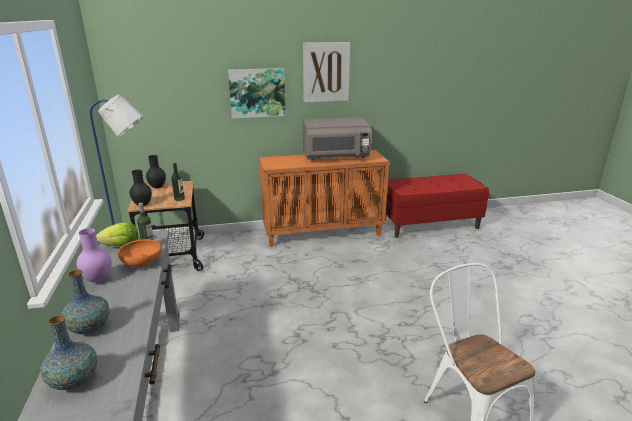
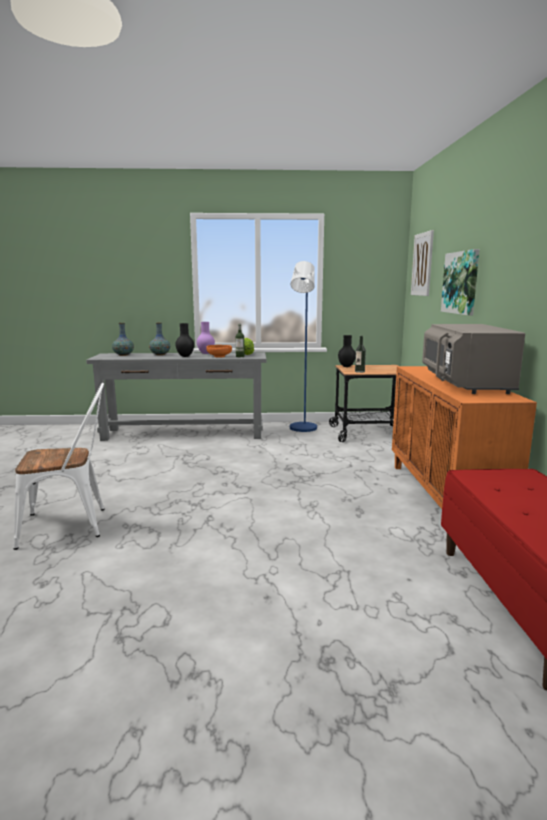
camera: 100 degrees right, 10 degrees down
(158, 187) = (389, 367): black vase -> black vase (185, 356)
(326, 72) = (510, 253): picture -> picture (422, 264)

